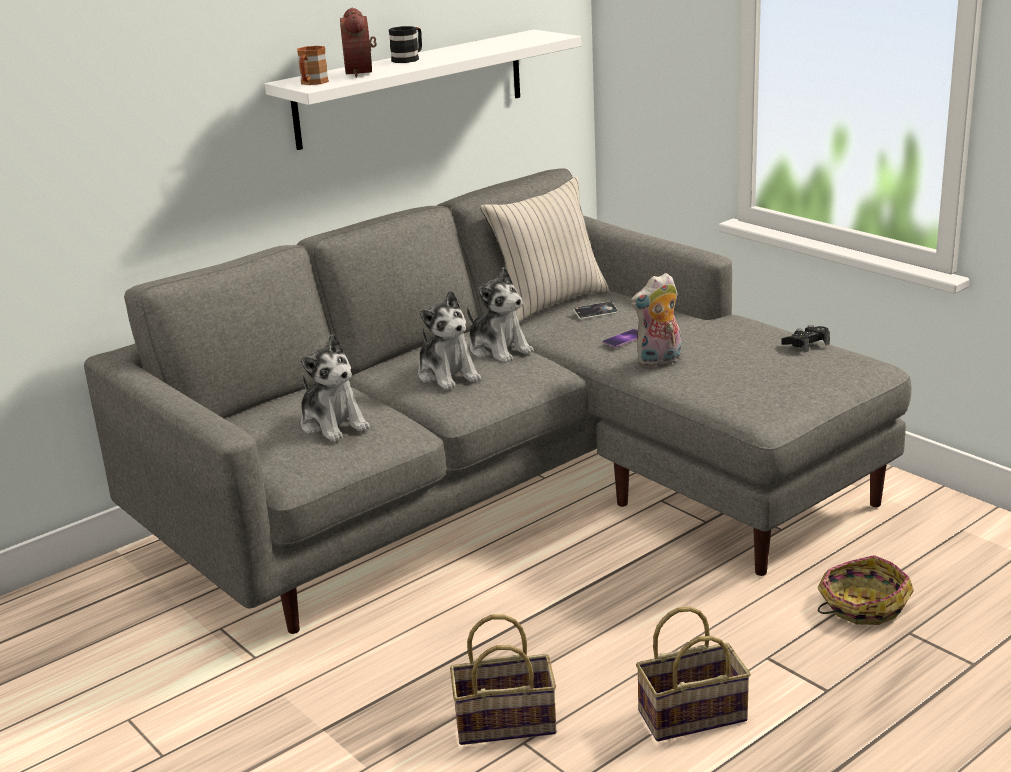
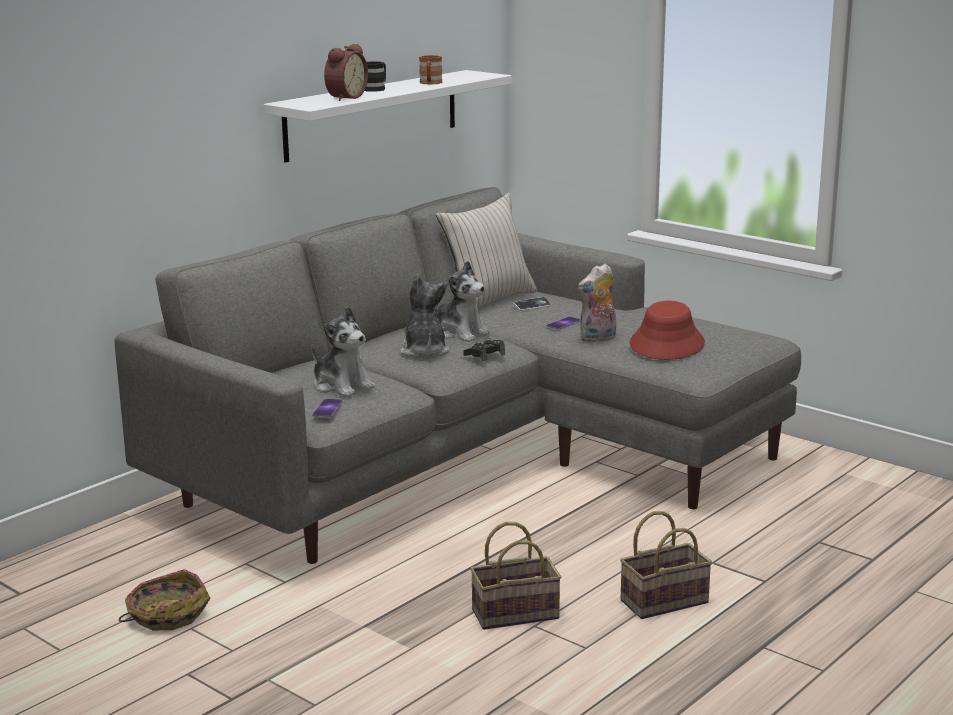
camera: 10 degrees left, 5 degrees down
(303, 458) = (327, 408): none -> phone
(312, 83) = (307, 104): brown mug -> brown mug (430, 83)
(362, 72) = (344, 97): alarm clock -> alarm clock turned 135 degrees counterclockwise
(448, 375) = (424, 351): plush toy -> plush toy turned 150 degrees counterclockwise
(739, 372) = (667, 344): none -> red hat
(806, 344) = (714, 325): black game controller -> black game controller (485, 355)
(861, 605) = (778, 526): basket -> basket (166, 615)

